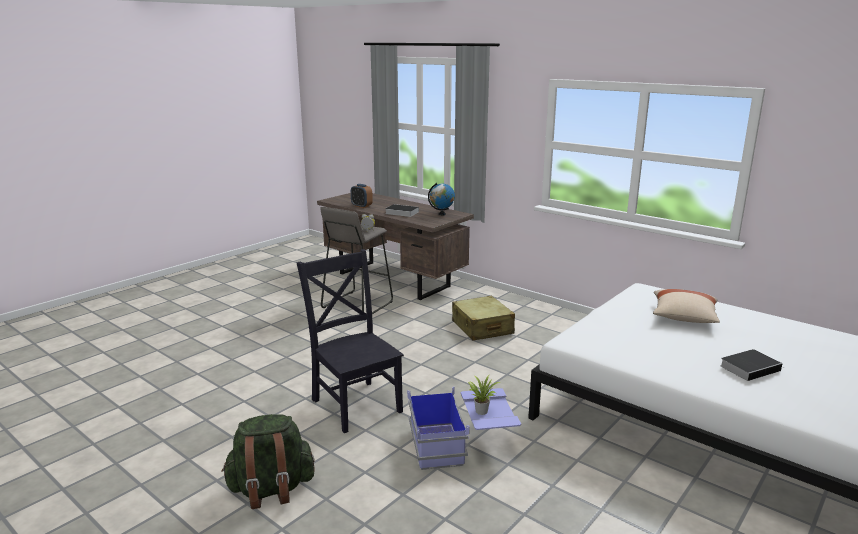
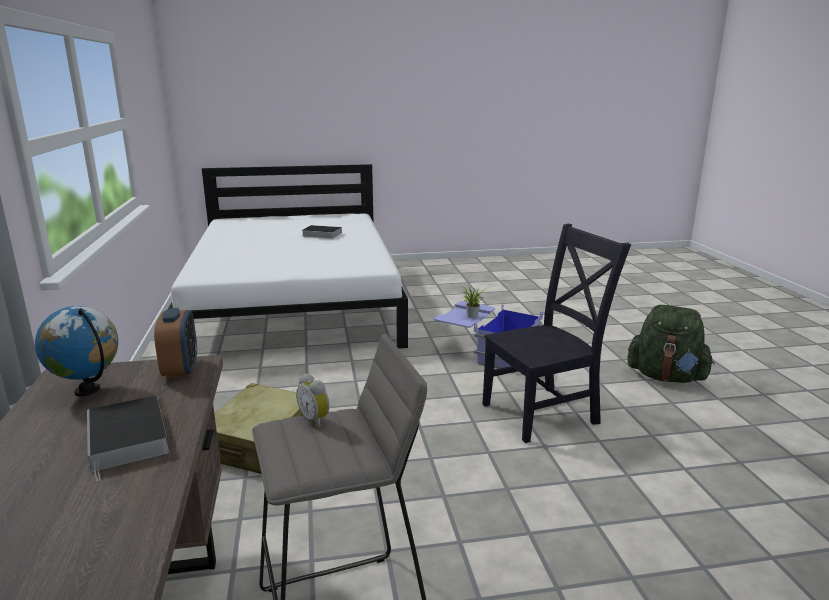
camera: 140 degrees left, 0 degrees up
(355, 403) = (544, 412): black chair -> black chair turned 120 degrees counterclockwise
(361, 206) = (107, 551): alarm clock -> alarm clock (181, 370)
(683, 318) = (255, 257): beige pillow -> none

